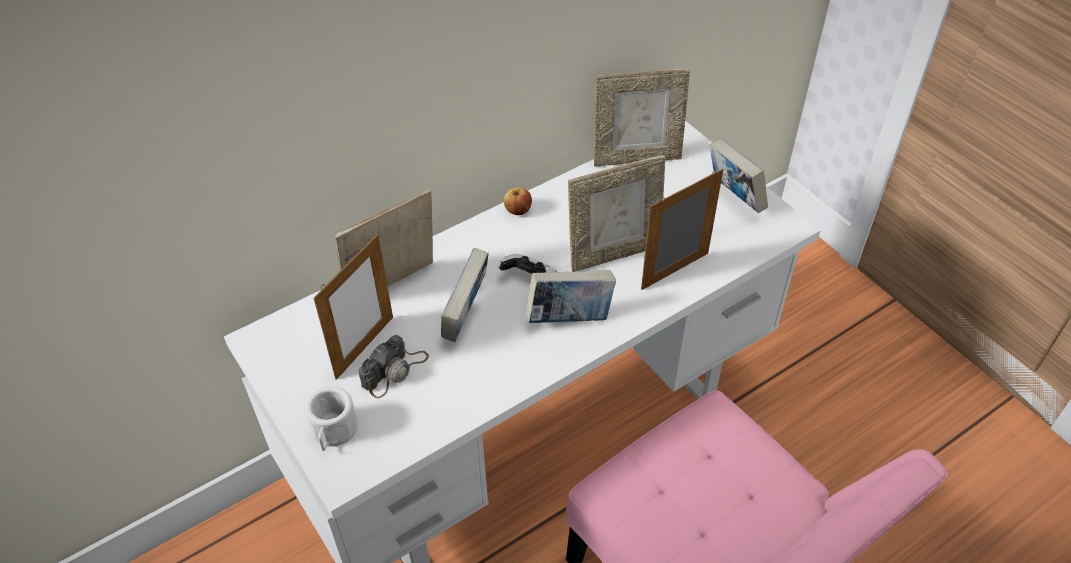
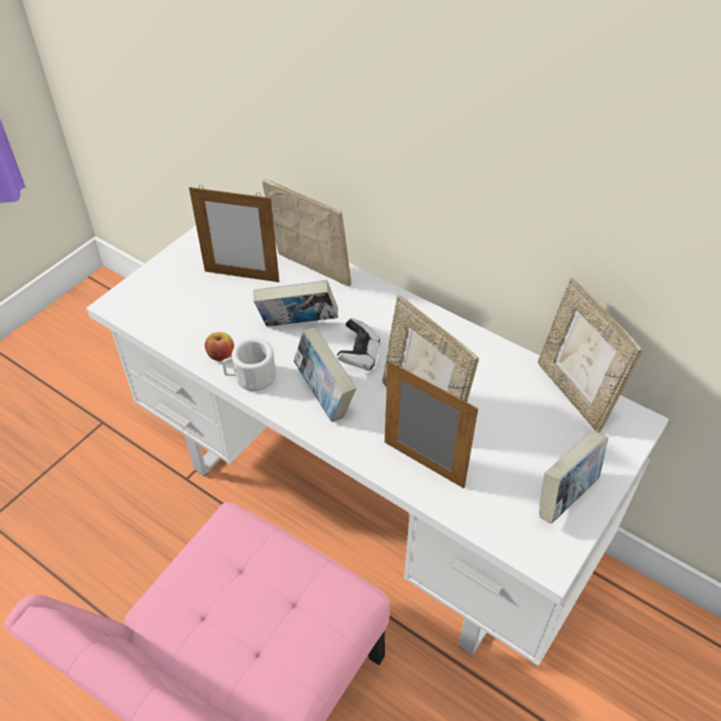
camera: 70 degrees right, 0 degrees up
(333, 433) = (154, 286): white mug -> white mug (250, 377)
(395, 371) = (224, 300): camera -> none
(518, 210) = (442, 323): apple -> apple (220, 355)

